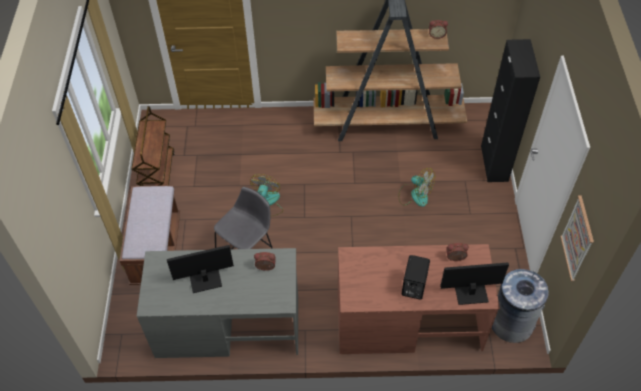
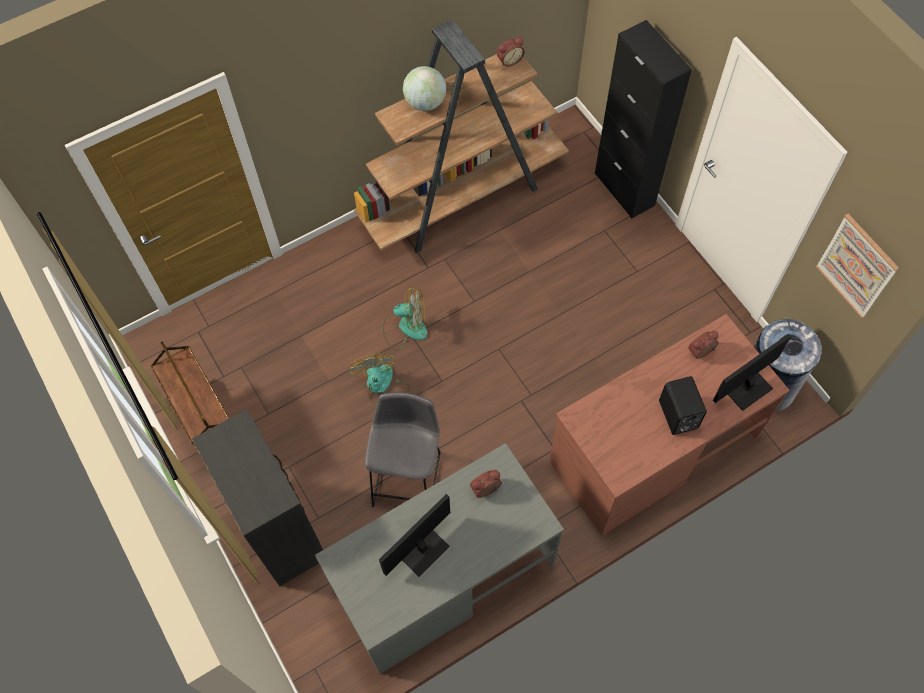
camera: 30 degrees left, 10 degrees up
(156, 250) = (280, 529): brown bench -> black dresser
(369, 37) = (425, 102): none -> globe
(415, 194) = (557, 279): fan -> fan (405, 327)

